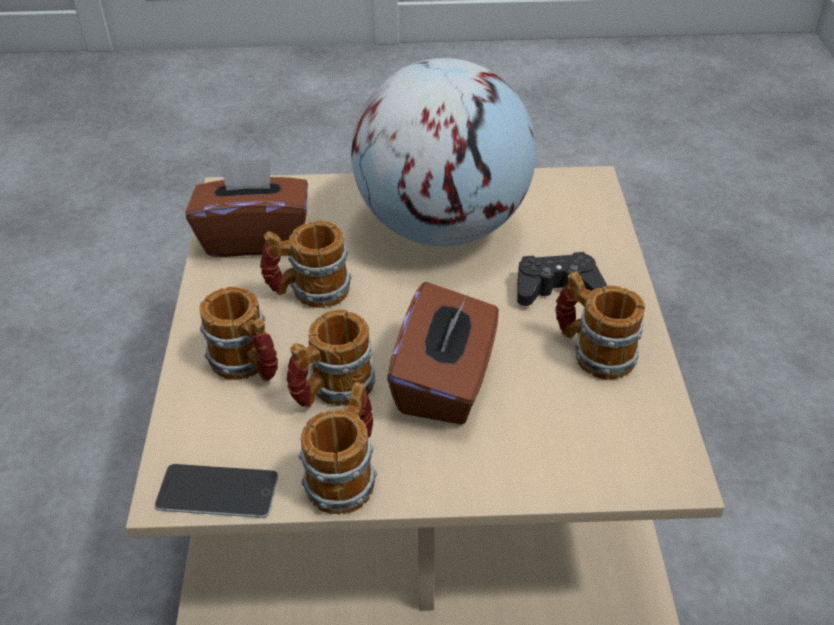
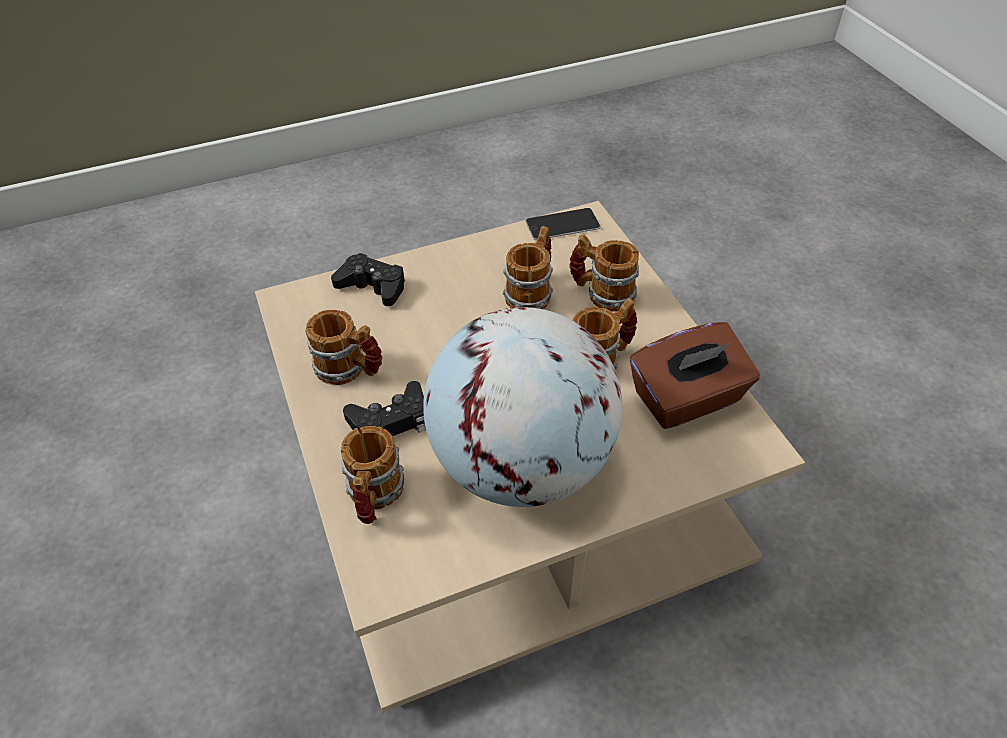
camera: 160 degrees right, 5 degrees up
(347, 474) = (493, 250): mug -> mug (374, 497)
(445, 382) = (455, 317): brown tissue box -> none
(544, 461) = (372, 286): none -> black game controller

